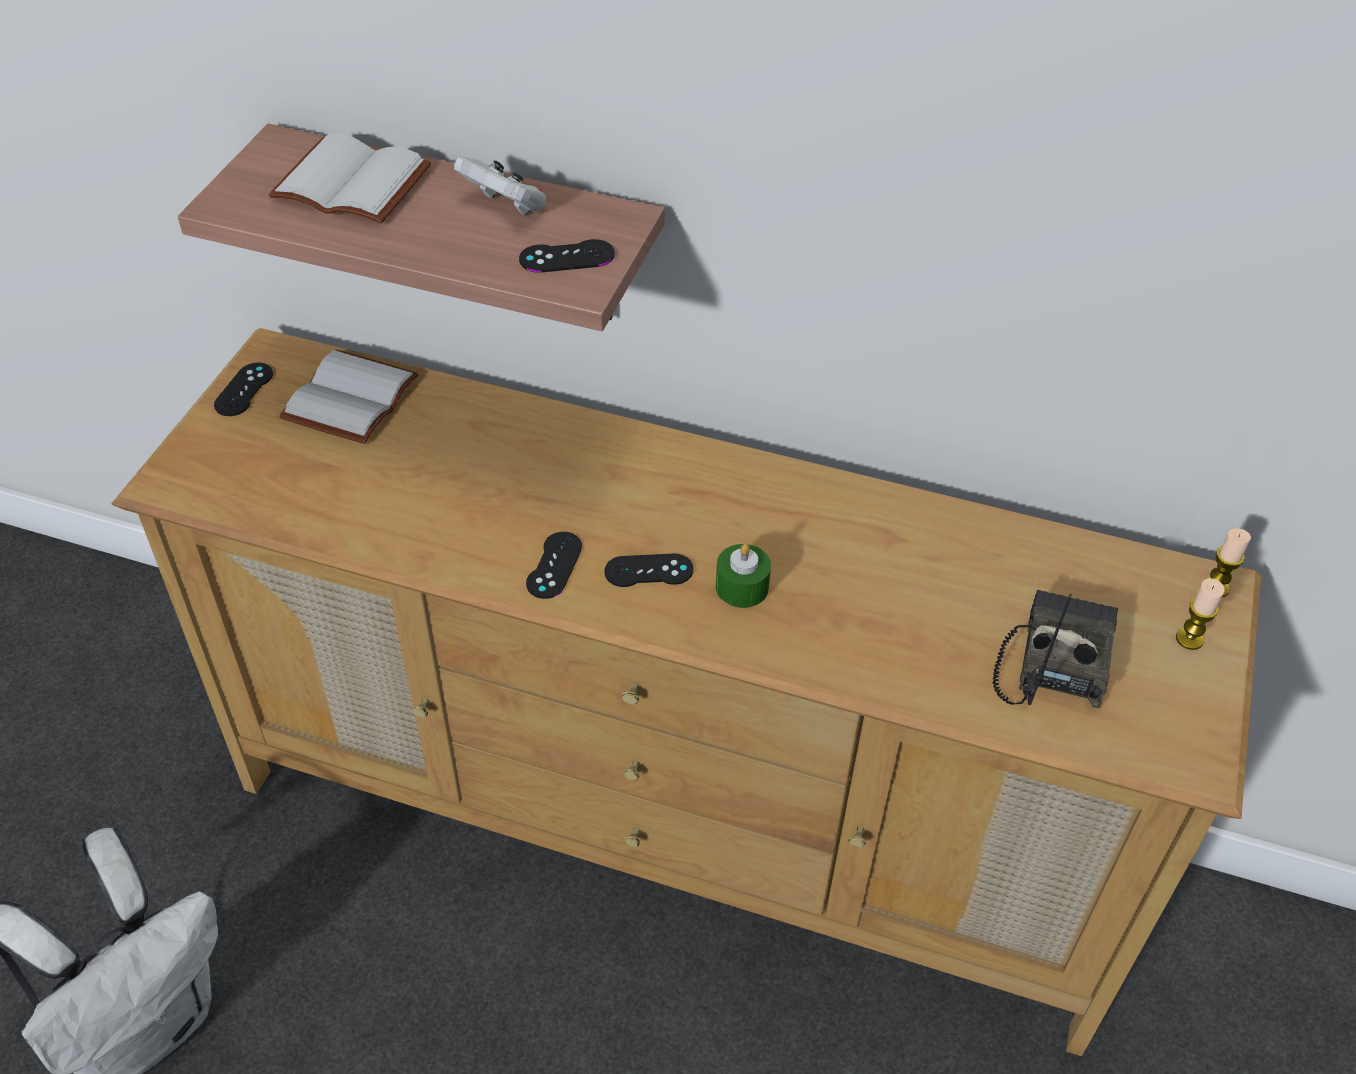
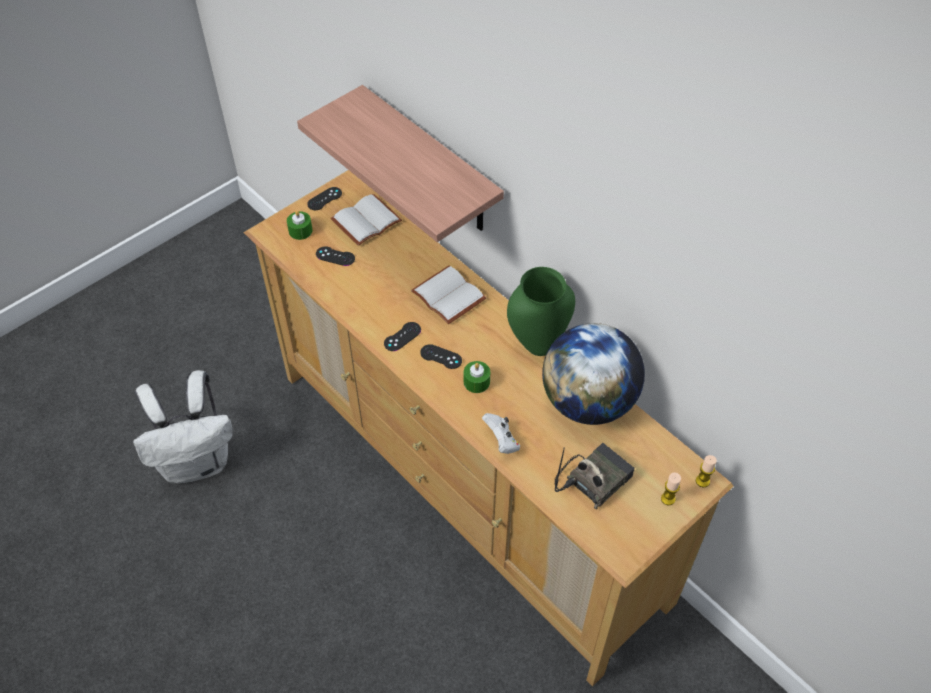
camera: 30 degrees right, 5 degrees up
(231, 459) = (300, 231): none -> green candle
(348, 185) = (374, 130): white book -> white book (446, 296)
(505, 207) = (433, 165): white game controller -> white game controller (501, 441)
(567, 257) = (441, 201): black game controller -> black game controller (335, 256)
(797, 485) = (537, 344): none -> green vase
(949, 541) = (588, 402): none -> globe

